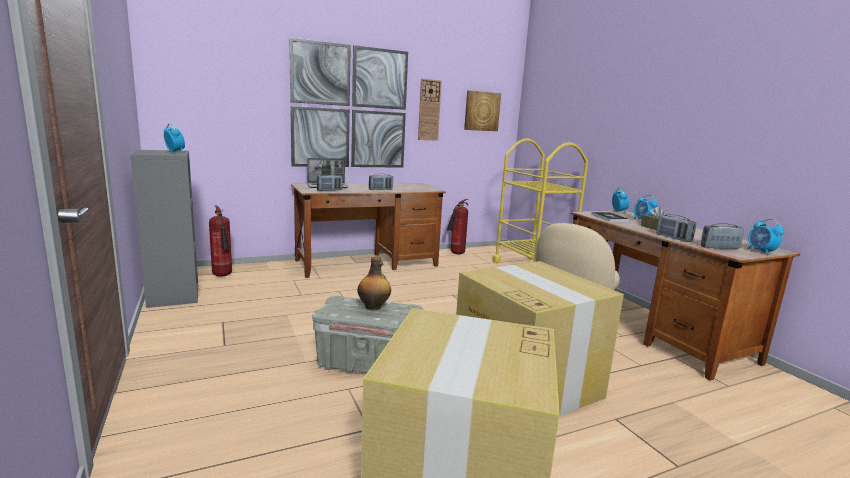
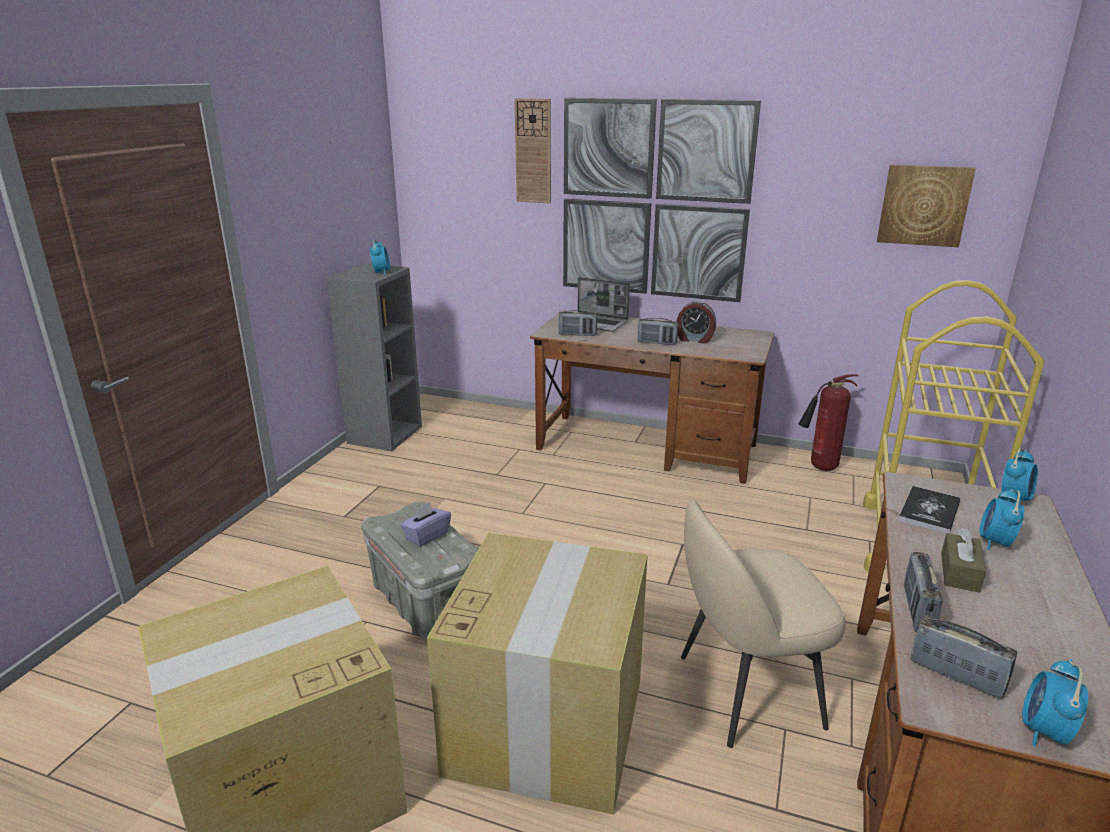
camera: 45 degrees right, 10 degrees up
(223, 276) = (459, 420): fire extinguisher -> none
(374, 307) = (426, 536): bottle -> purple tissue box
(395, 187) = (694, 339): none -> alarm clock
(429, 110) = (800, 204): wall clock -> wall clock (533, 151)

